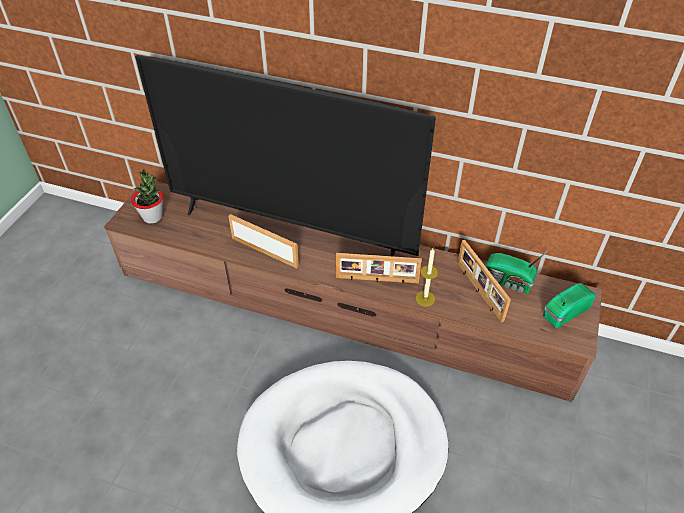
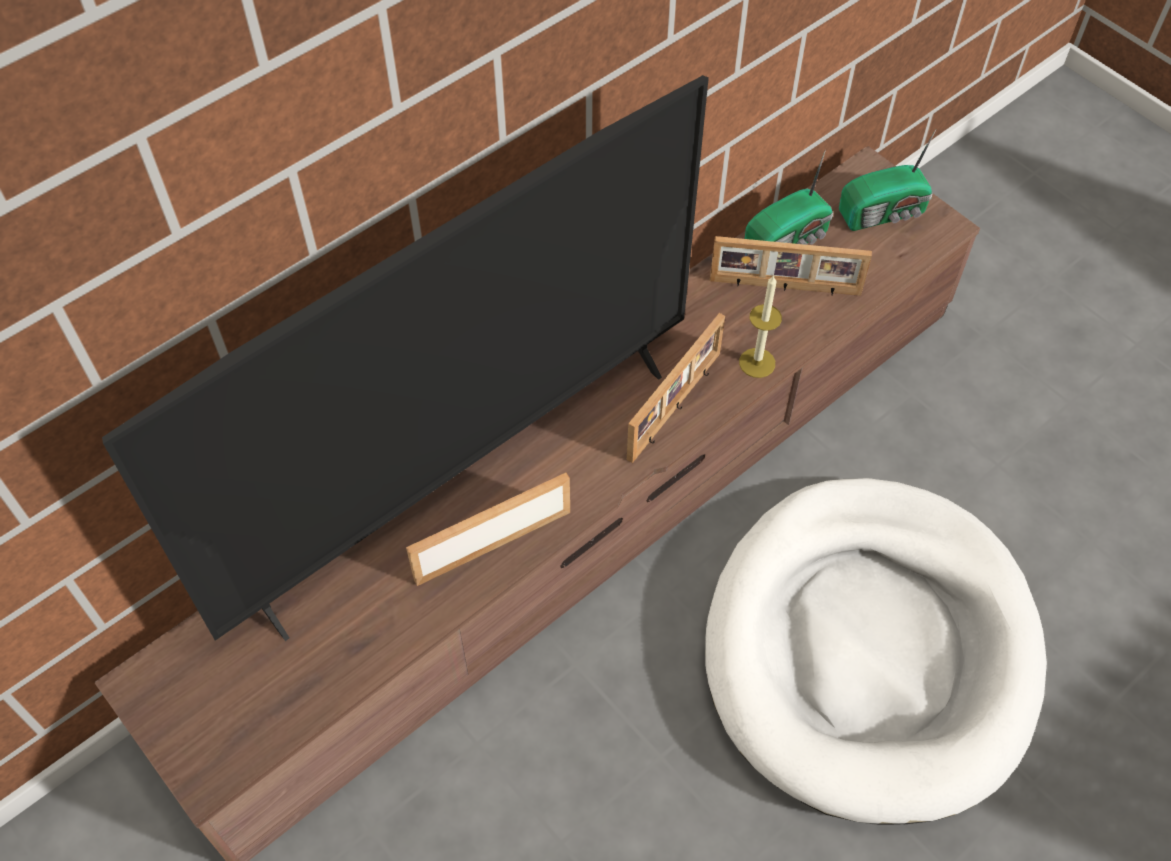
camera: 60 degrees left, 10 degrees up
(153, 217) = (241, 711): potted plant -> none
(563, 312) = (885, 213): radio -> radio turned 105 degrees counterclockwise

